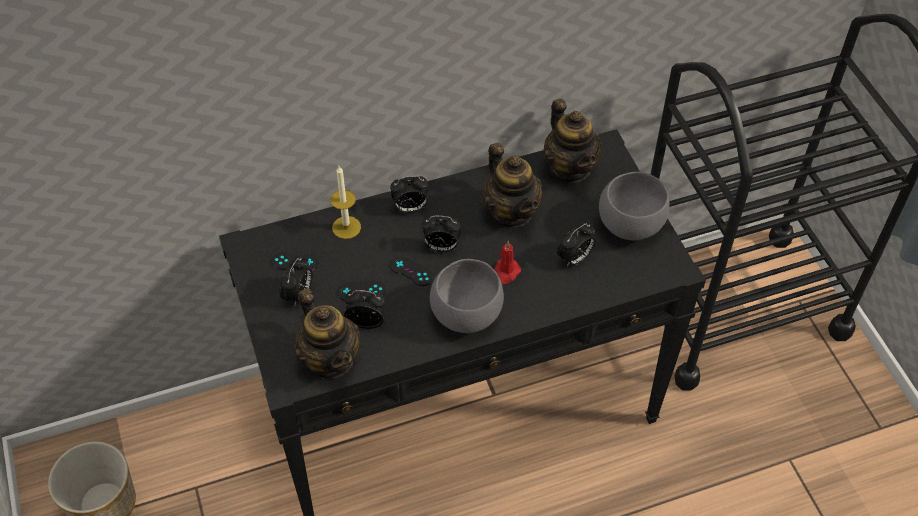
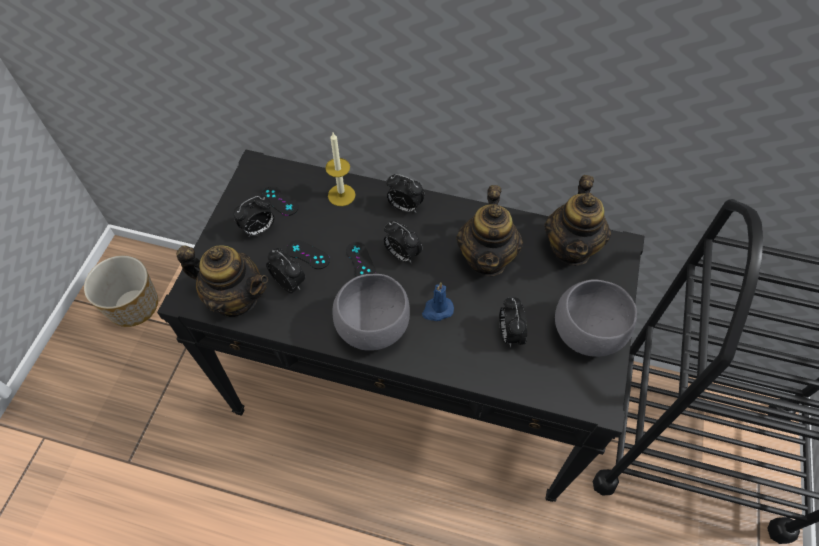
camera: 35 degrees right, 5 degrees up
(330, 359) = (235, 298): teapot -> teapot turned 75 degrees counterclockwise
(505, 273) = (437, 310): red candle -> blue candle
(575, 258) = (509, 334): alarm clock -> alarm clock turned 90 degrees clockwise

